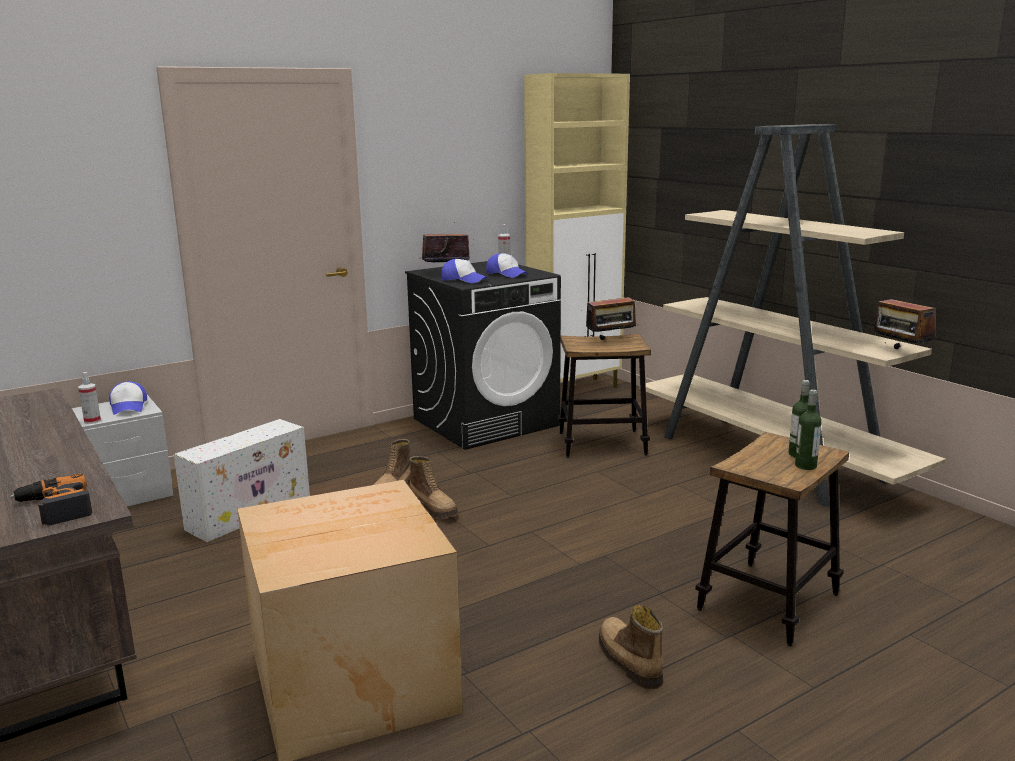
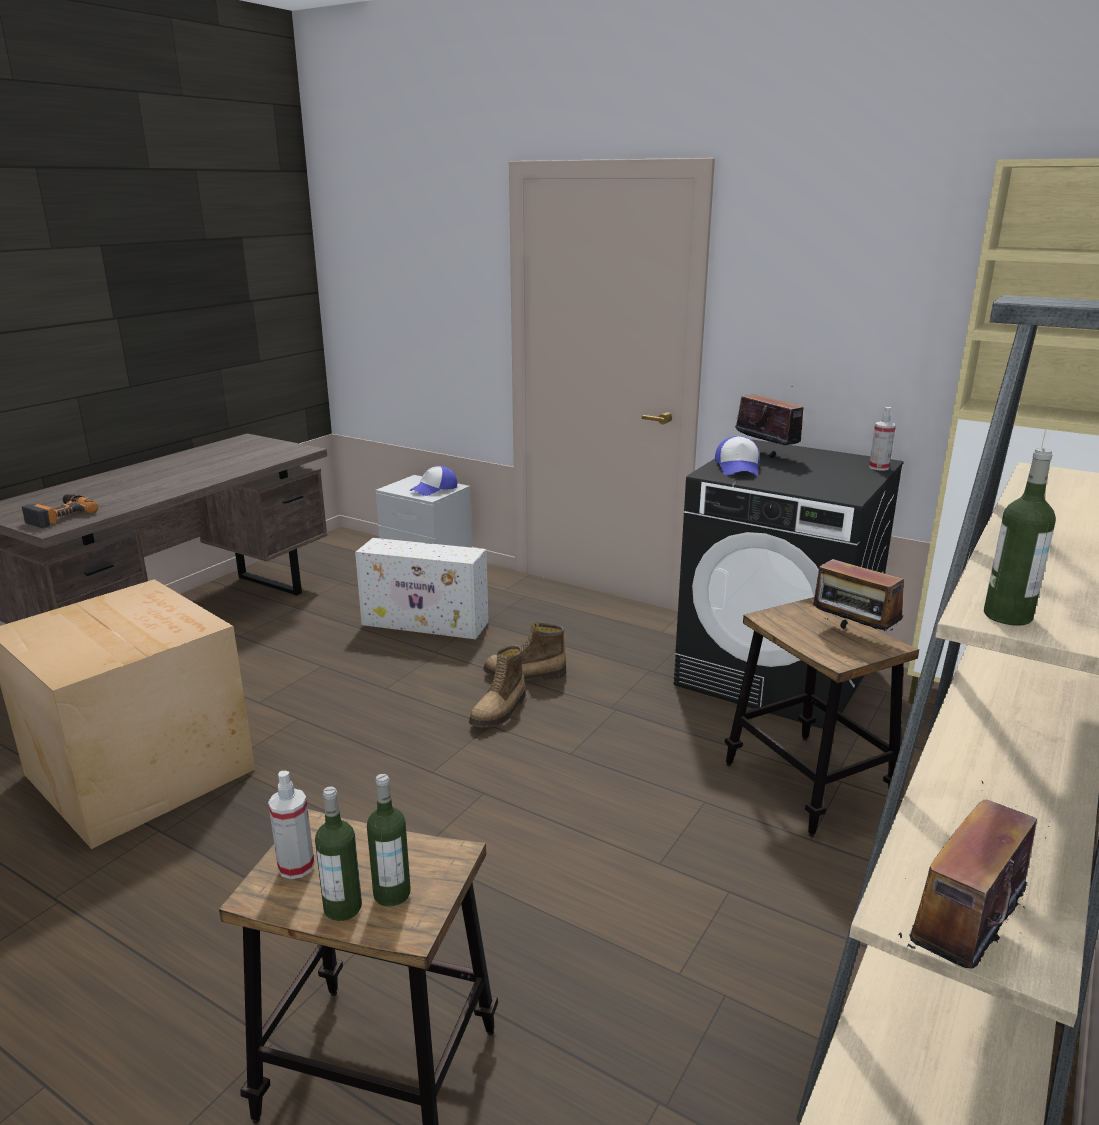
camera: 65 degrees right, 5 degrees up
(92, 421) = (393, 489): spray bottle -> spray bottle (296, 866)
(506, 274) = (811, 479): cap -> none
(627, 661) = (194, 947): boot -> none
(862, 233) = (1007, 616): none -> bottle

